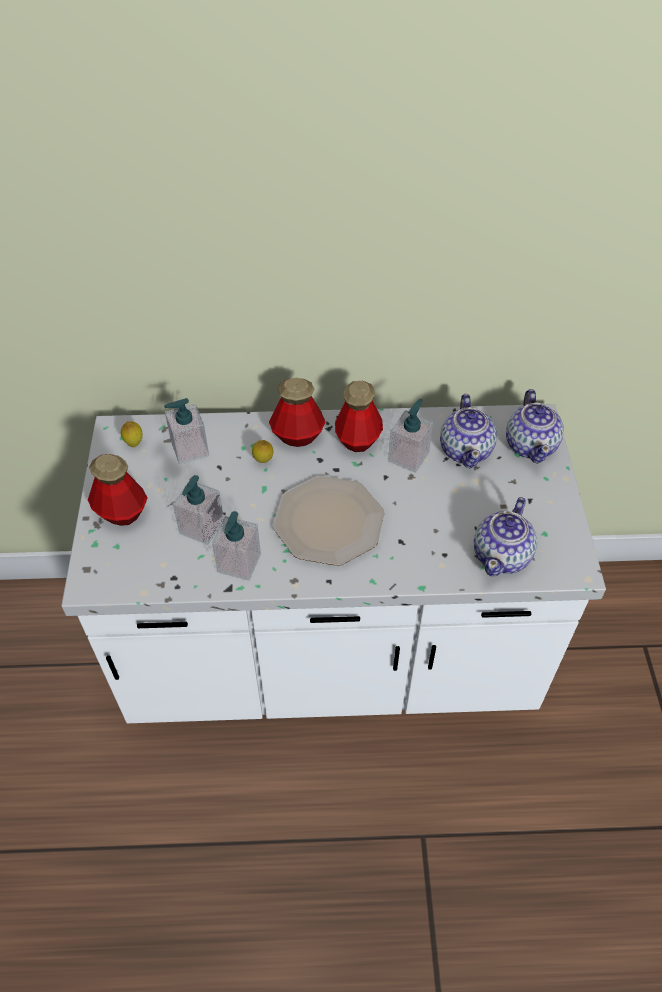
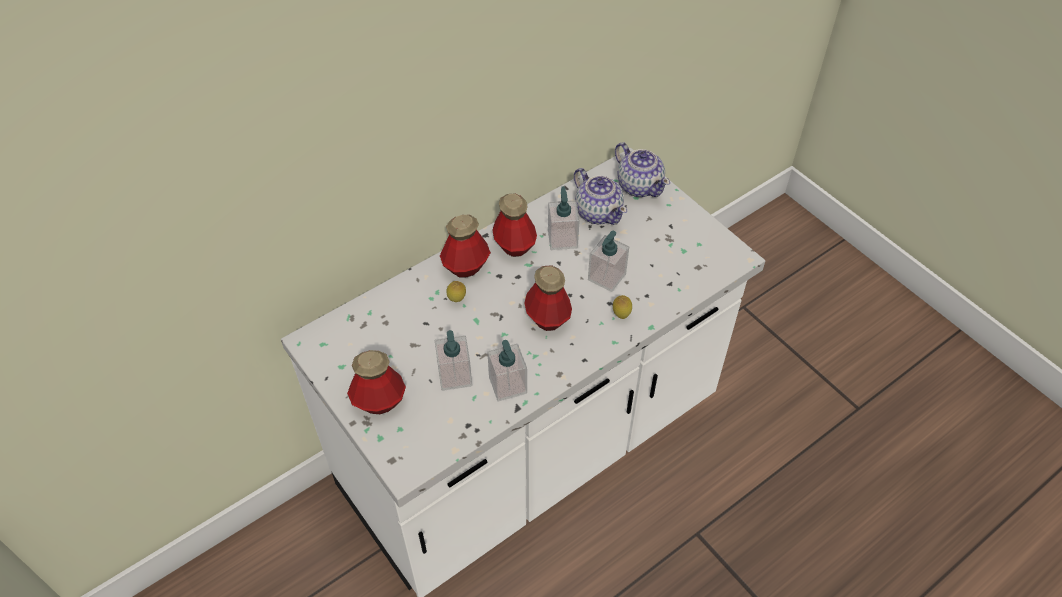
camera: 35 degrees left, 0 degrees up
(134, 443) = (337, 342): lemon -> lemon (621, 315)
(190, 449) = (389, 322): soap dispenser -> soap dispenser (606, 277)
(329, 522) = (547, 318): plate -> bottle
(502, 555) = (684, 274): teapot -> none

